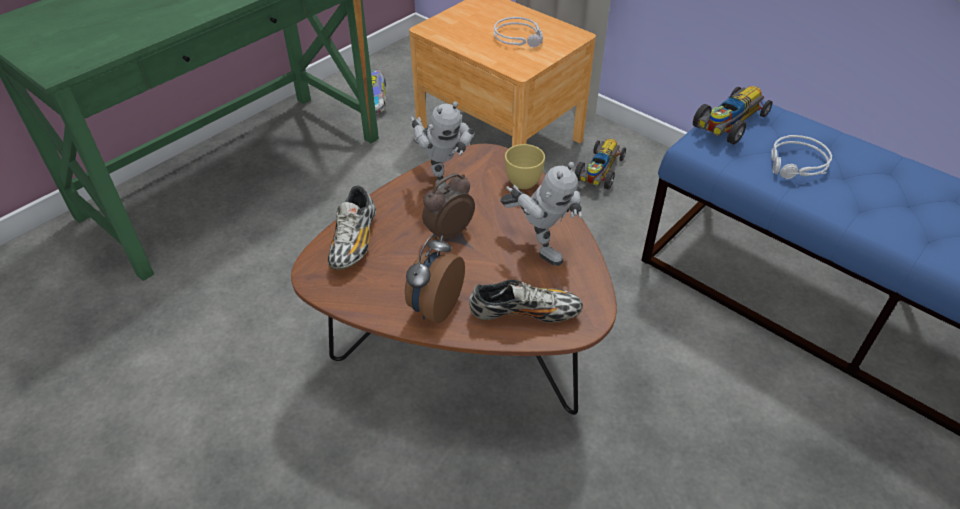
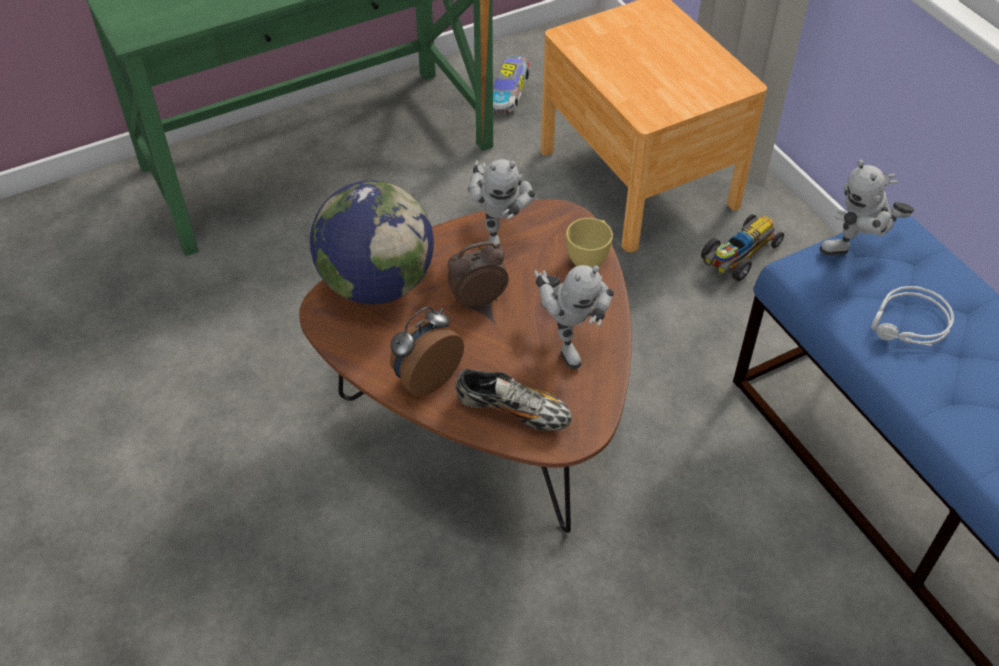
camera: 20 degrees right, 5 degrees up
(354, 242) = (377, 284): shoe -> globe
(520, 37) = (671, 71): grey headphones -> none
(728, 124) = (857, 251): toy car -> toy robot

